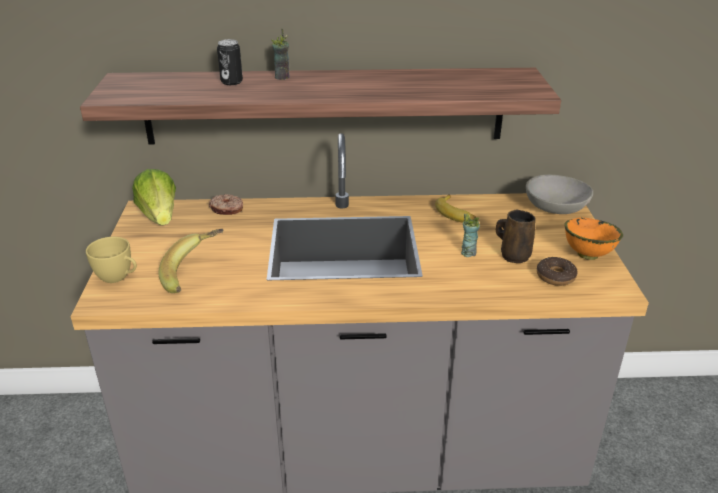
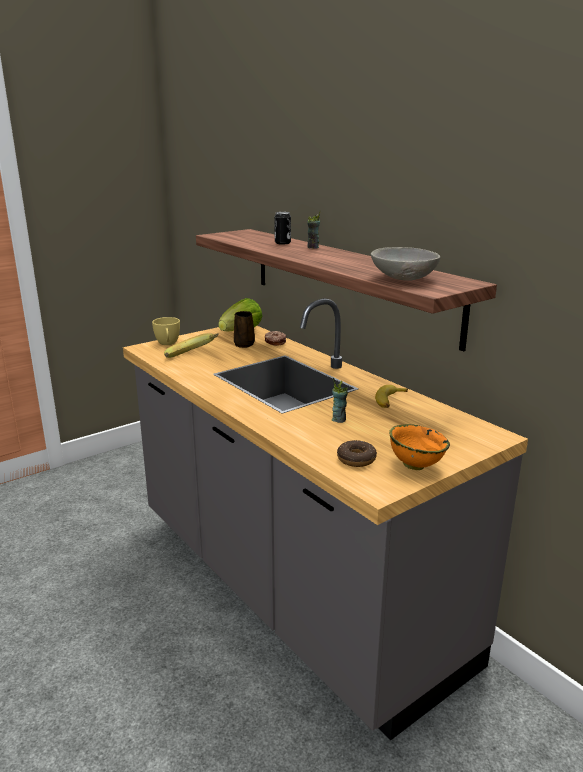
camera: 55 degrees right, 10 degrees down
(513, 255) = (362, 436): brown mug -> brown mug (244, 344)
(555, 208) = (474, 435): grey bowl -> grey bowl (404, 278)

